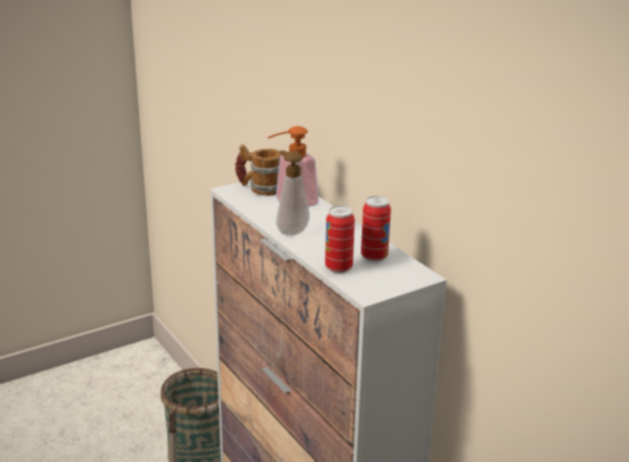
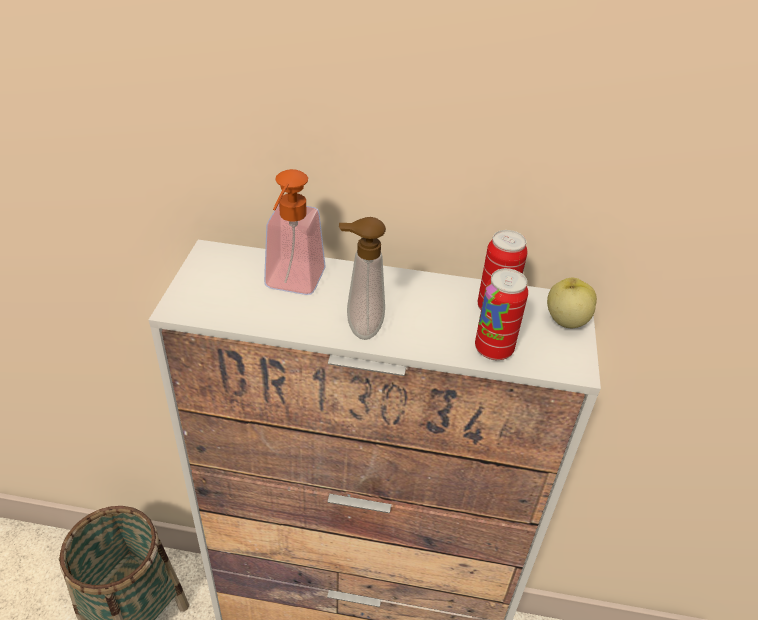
camera: 50 degrees left, 15 degrees up
(259, 188) = (215, 281): mug -> none
(404, 279) = (565, 320): none -> apple

